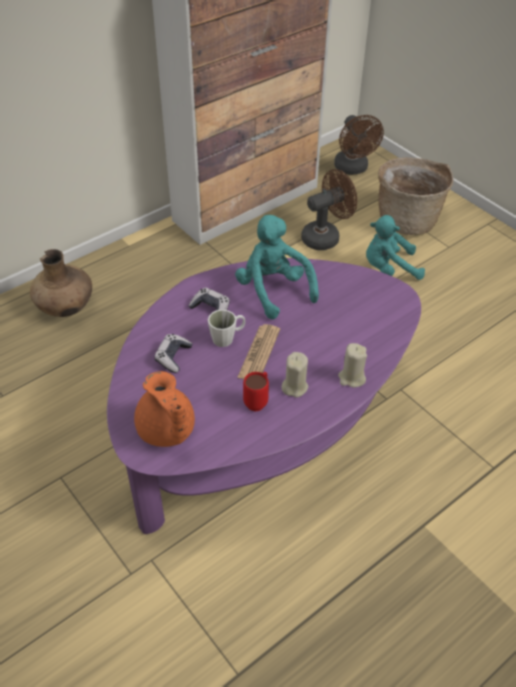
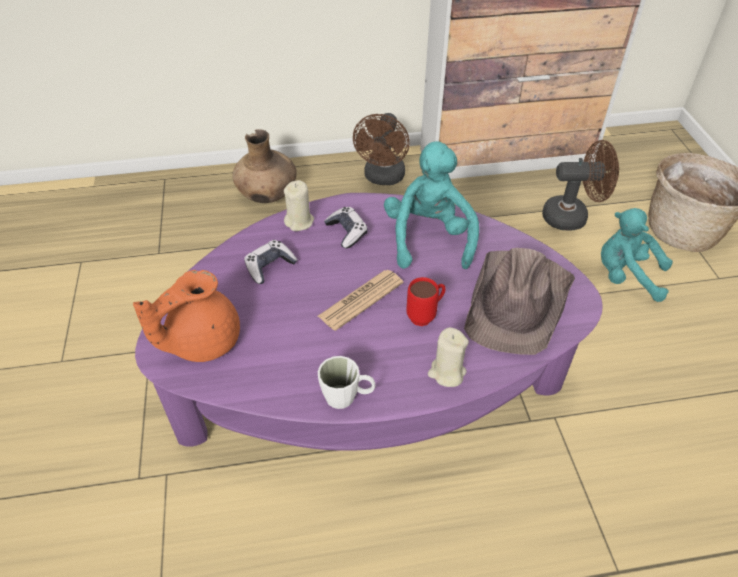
camera: 30 degrees right, 0 degrees up
(166, 431) = (201, 341): orange teapot -> orange teapot turned 45 degrees clockwise
(227, 338) = (340, 269): white mug -> white mug (347, 397)
(258, 401) = (319, 351): red mug -> red mug (426, 315)
(294, 387) = (372, 353): beige candle -> beige candle (299, 222)
(353, 169) = (649, 158): brown fan -> brown fan (383, 178)
(365, 312) = (518, 302): none -> brown hat

